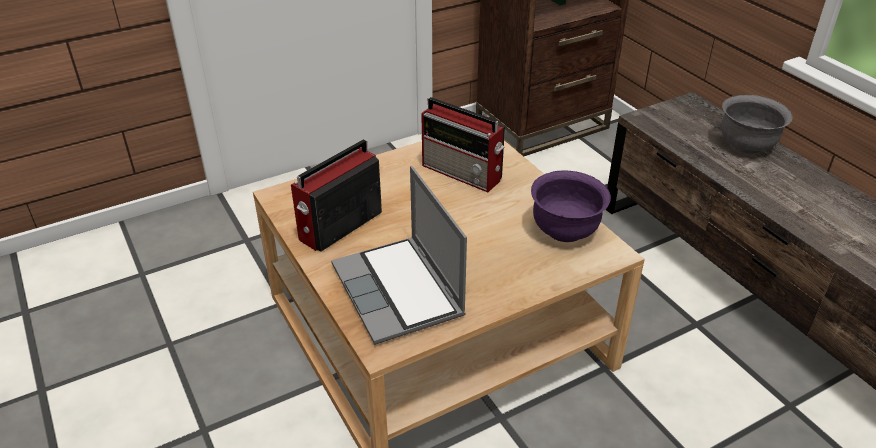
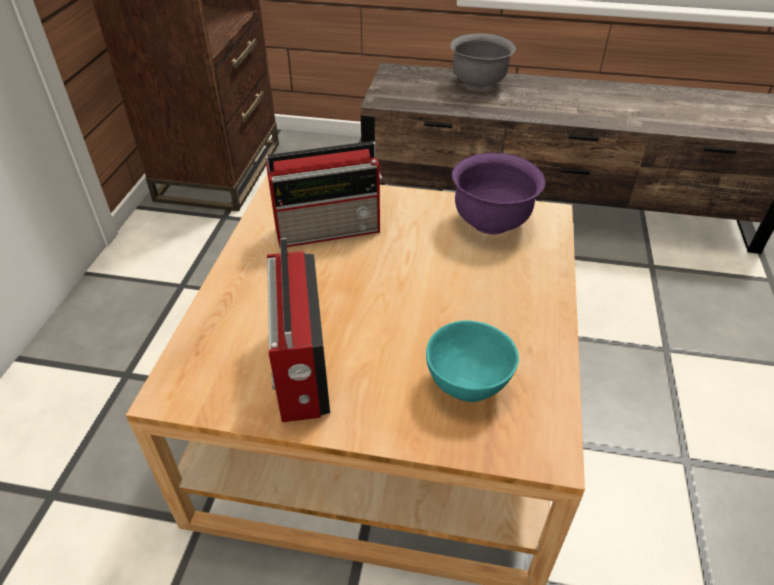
camera: 50 degrees left, 5 degrees up
(399, 292) = (469, 384): laptop -> turquoise bowl

